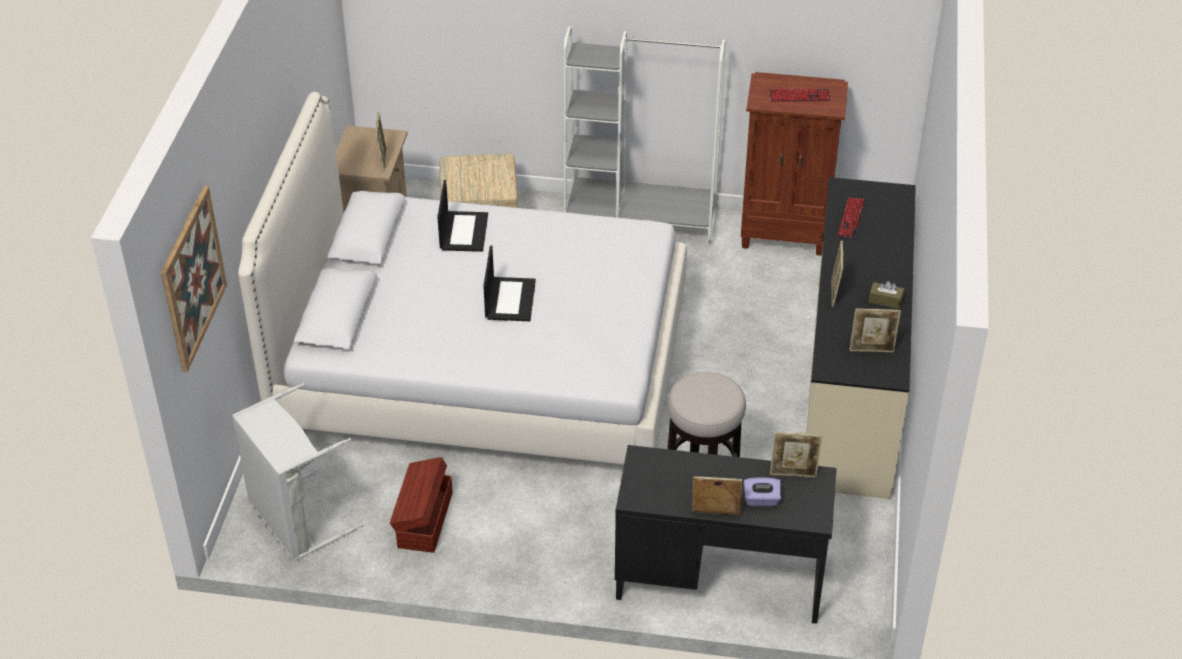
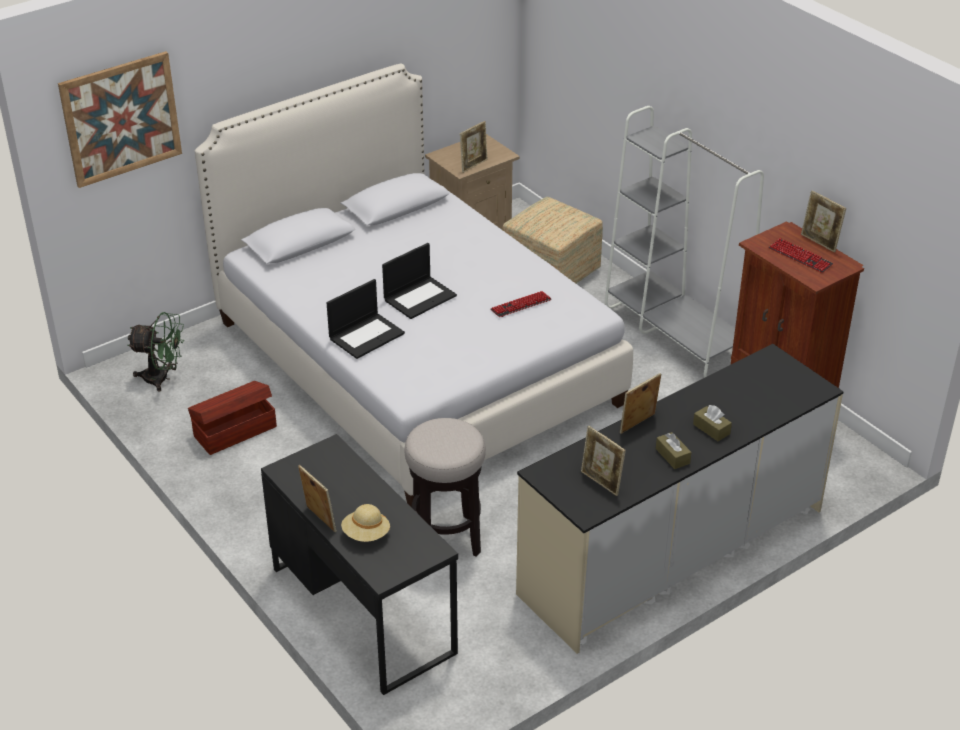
camera: 45 degrees right, 5 degrees down
(294, 521) = (162, 378): grey laundry basket -> green fan
(463, 231) = (459, 238): laptop -> laptop (366, 335)
(761, 500) = (366, 534): purple tissue box -> beige hat
(793, 474) = (418, 534): picture frame -> picture frame (819, 243)
(851, 218) = (742, 382): keyboard -> keyboard (521, 305)
(880, 265) = (711, 429): none -> brown tissue box

